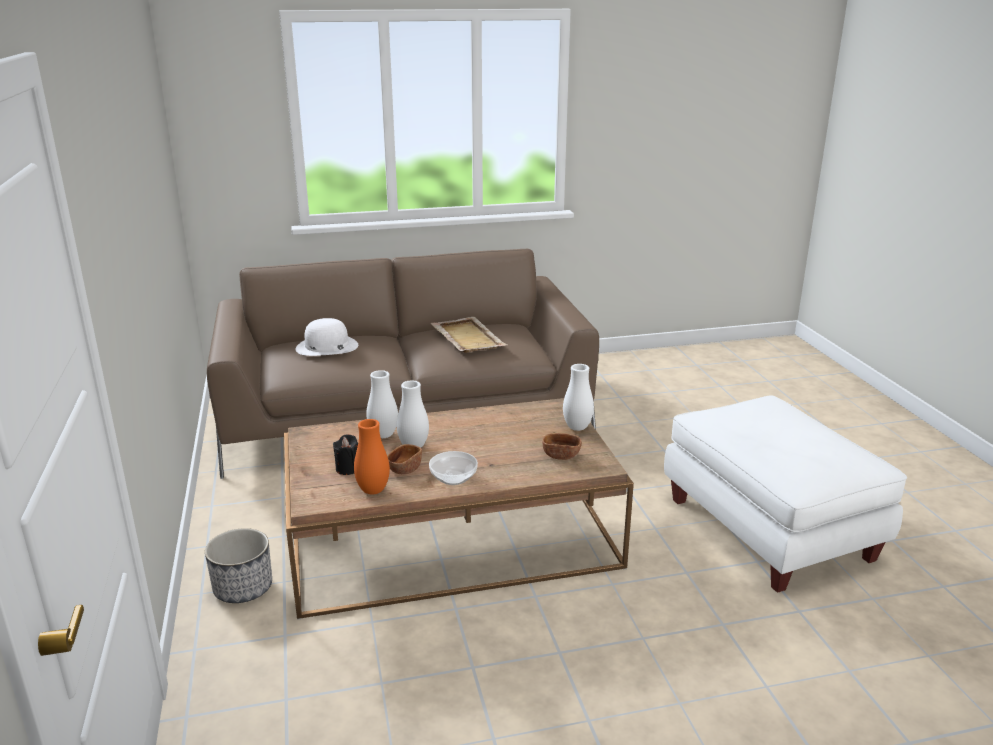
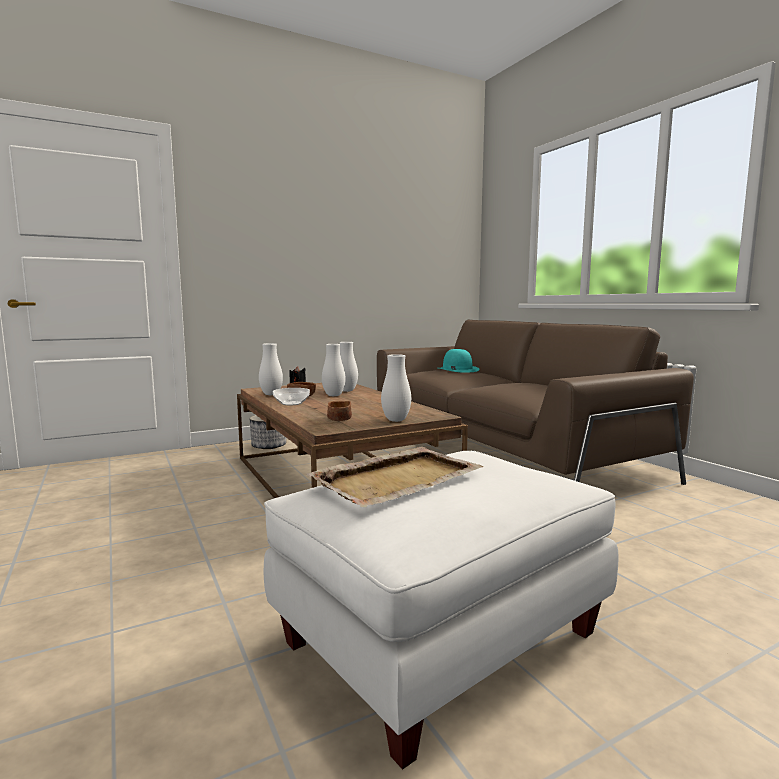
camera: 75 degrees right, 15 degrees down
(326, 346) = (457, 369): white hat -> turquoise hat
(373, 490) = (271, 394): orange vase -> white vase
(467, 337) = (526, 384): beige tray -> beige tray (398, 479)

